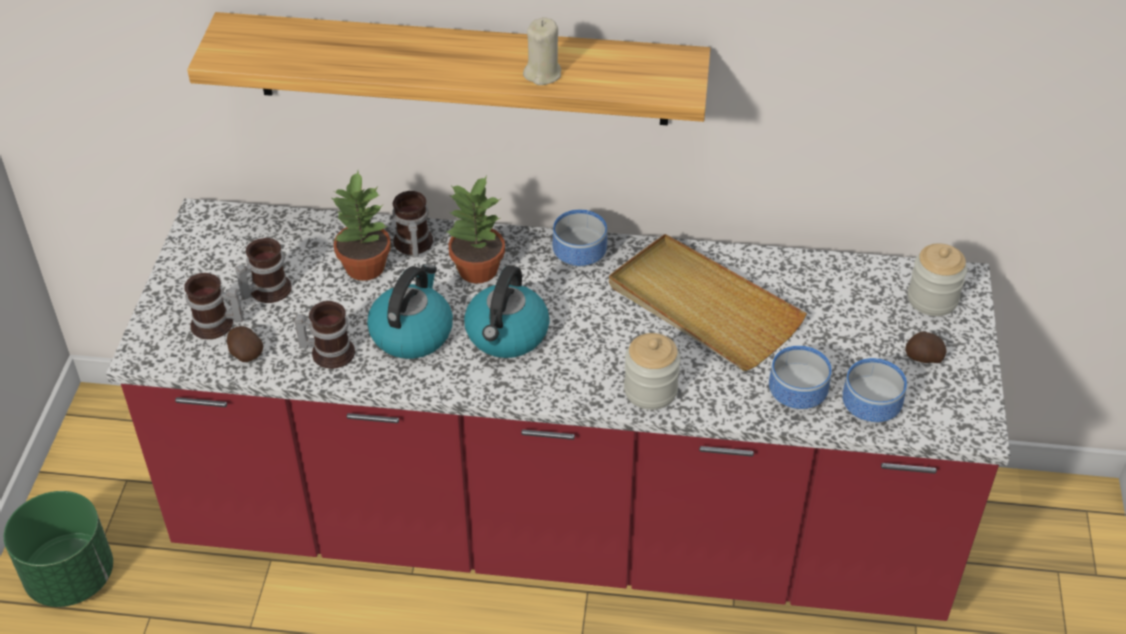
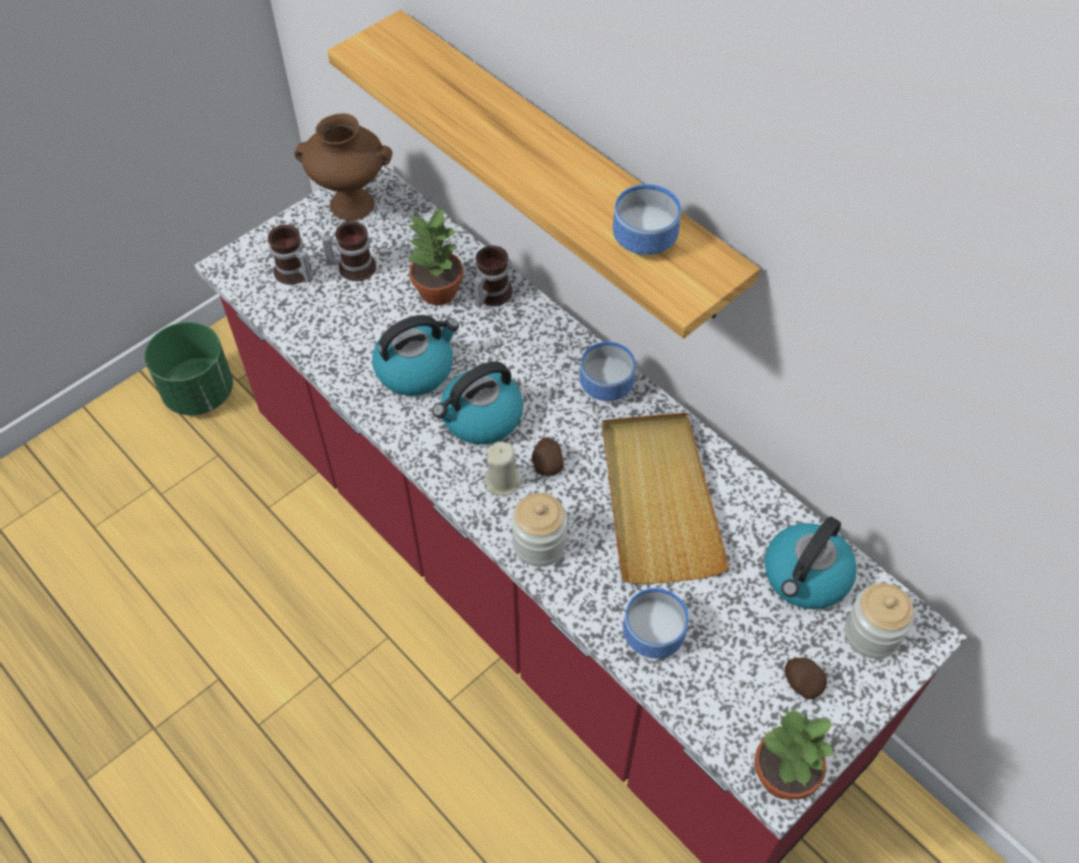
camera: 40 degrees right, 10 degrees up
(209, 246) = (351, 206): none -> brown vase
(245, 353) = (290, 309): potato -> potato (547, 464)
(329, 351) = (345, 345): mug -> none
(476, 270) = (515, 347): potted plant -> potted plant (782, 775)
(543, 74) = (582, 209): beige candle -> beige candle (503, 481)
(855, 292) = (805, 577): none -> kettle
(870, 405) = (705, 691): bowl -> bowl (646, 238)

